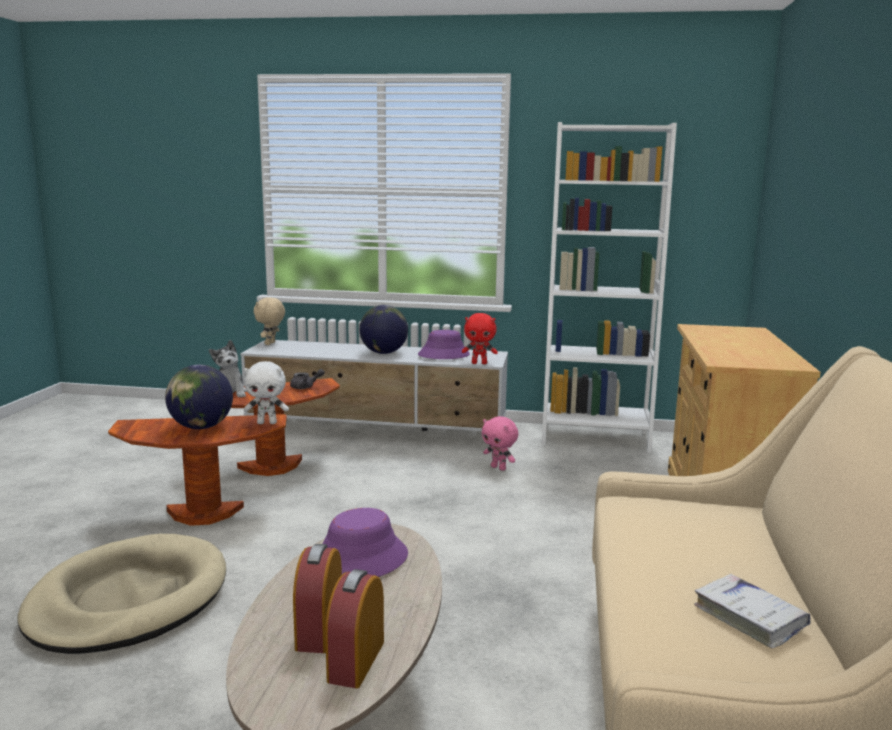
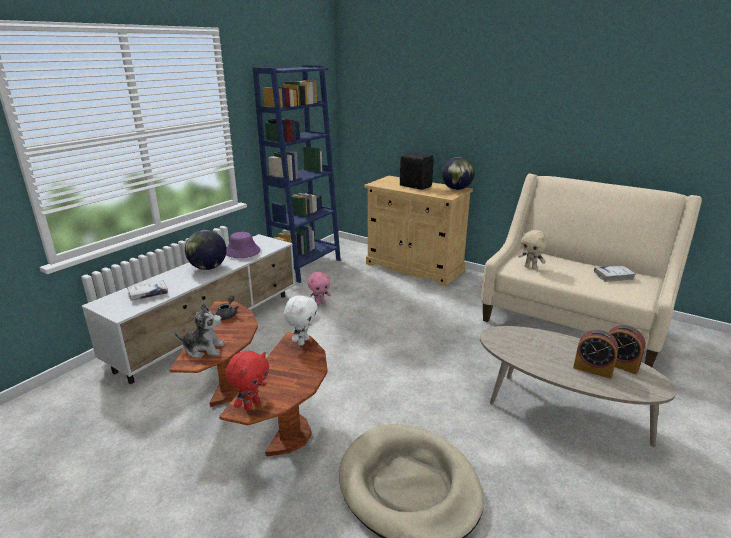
camera: 65 degrees left, 10 degrees up
(201, 427) = (287, 371): globe -> globe (456, 189)
(271, 344) = (105, 305): beige plush toy -> beige plush toy (530, 267)
(302, 349) = (148, 294): none -> white book
(359, 559) = (523, 347): purple hat -> none
(479, 363) = (276, 246): red plush toy -> red plush toy (251, 405)
(595, 438) = (306, 266): white bookcase -> blue bookcase
(738, 343) = (415, 186): none -> black speaker

